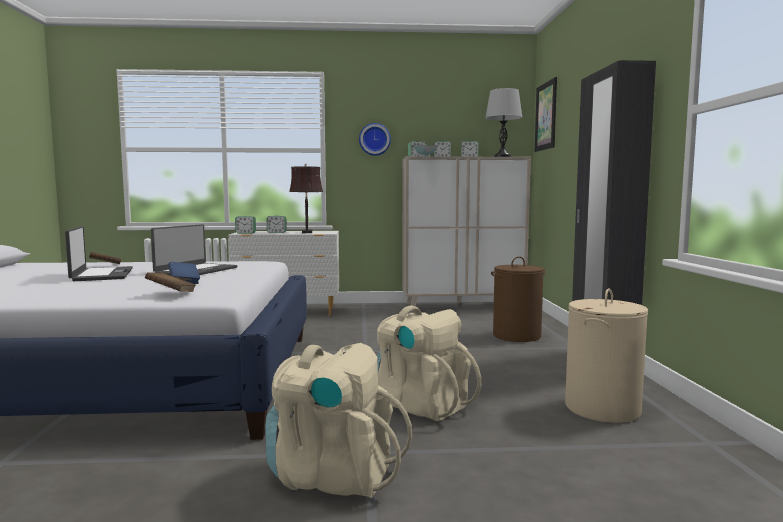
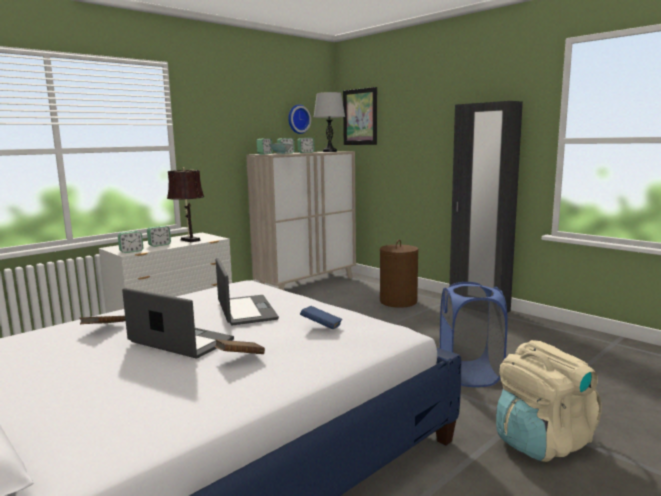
camera: 40 degrees left, 5 degrees up
(171, 293) = (366, 341): brown book -> brown book (240, 358)
(374, 139) = (220, 135): wall clock -> wall clock (297, 119)
(421, 405) = (470, 374): beige backpack -> blue laundry basket
(602, 408) = (544, 340): beige laundry basket -> none

